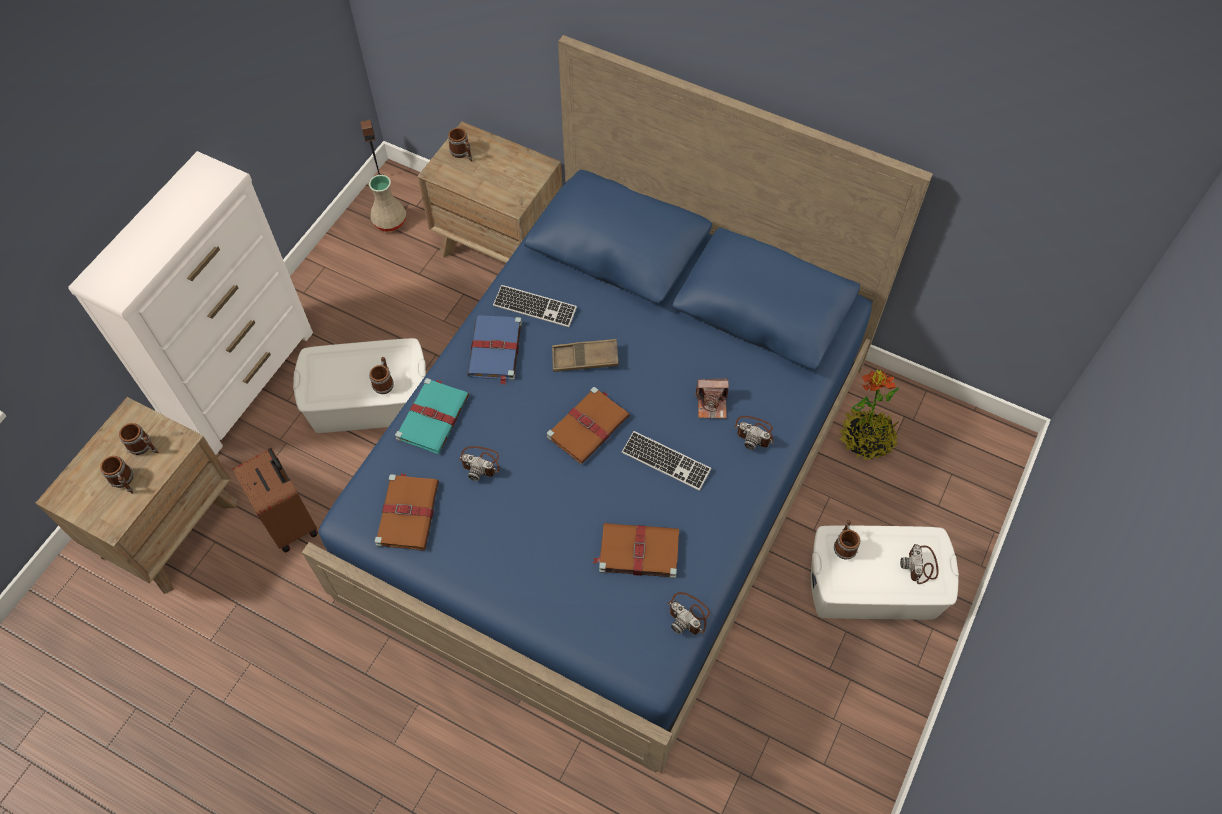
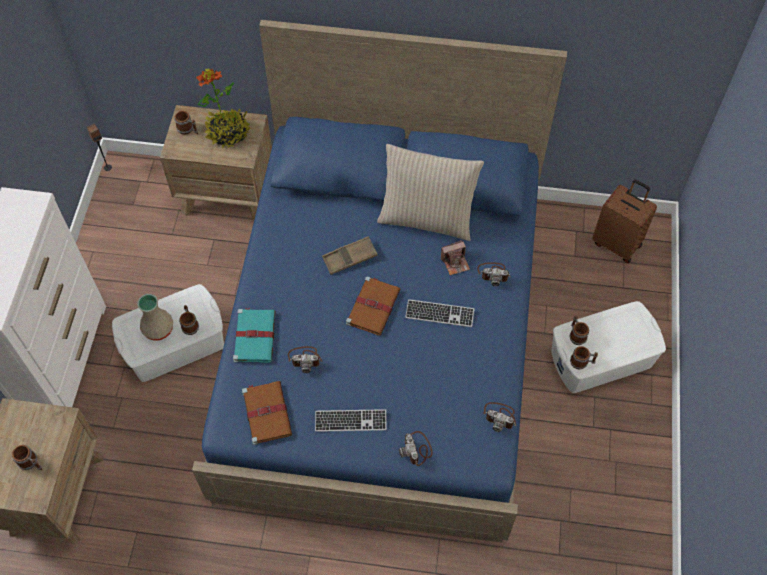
camera: 20 degrees left, 0 degrees up
(144, 447) = (35, 432): mug -> mug (582, 362)
(291, 521) = (152, 456): brown suitcase -> brown suitcase (617, 243)
(390, 221) = (131, 199): beige vase -> beige vase (159, 328)
(495, 350) = (280, 272): blue book -> none
(535, 307) = (296, 231): keyboard -> keyboard (350, 421)
(637, 551) = (446, 384): brown book -> none
(699, 339) = (427, 218): none -> beige pillow
(866, 439) = (556, 255): potted plant -> potted plant (228, 133)
(920, 565) = (633, 332): camera -> camera (416, 449)

